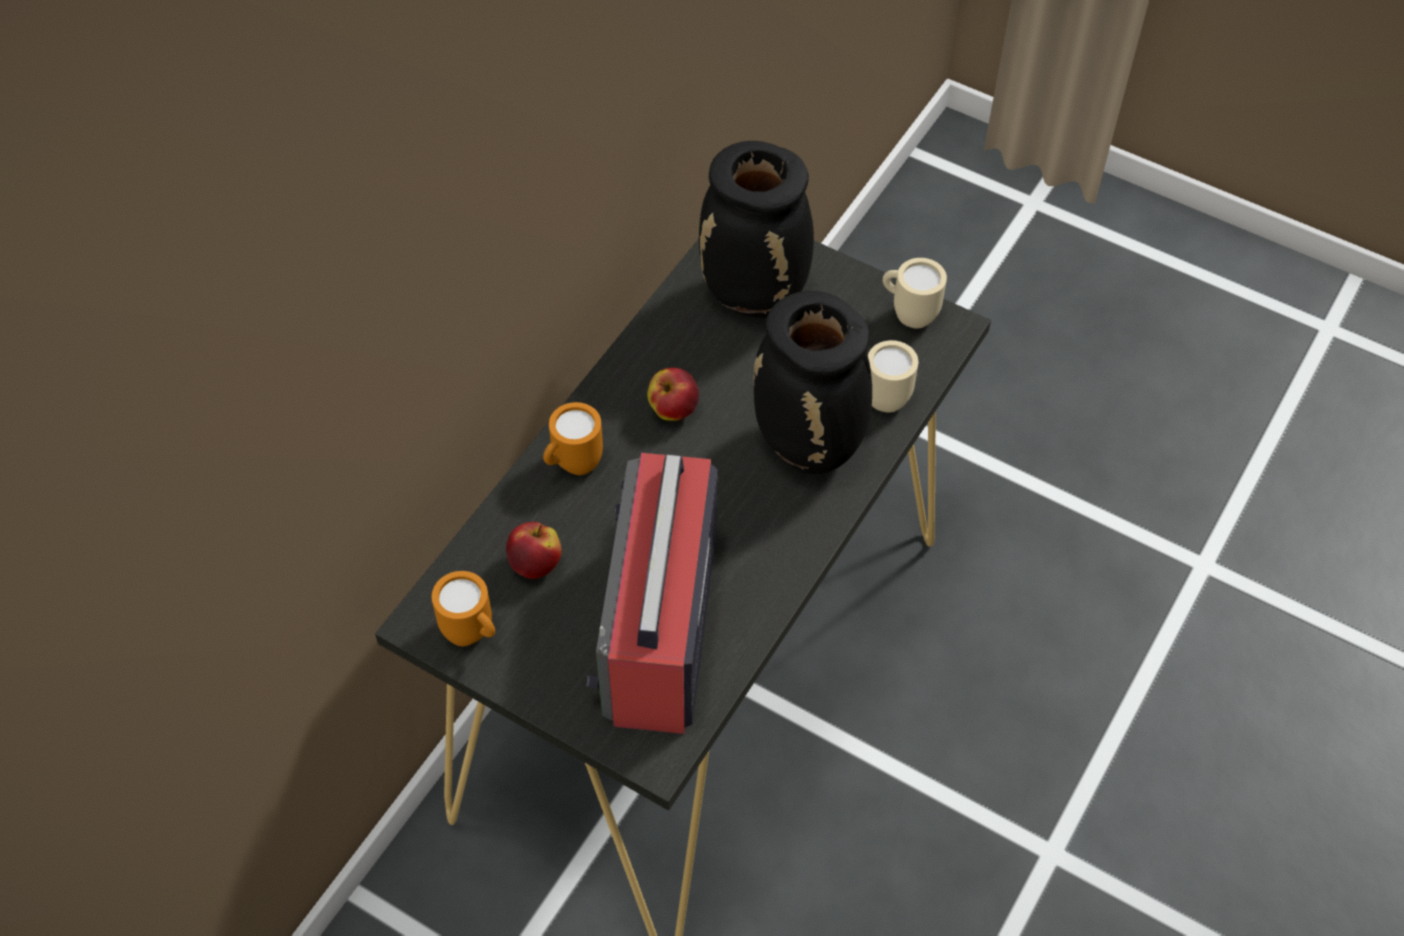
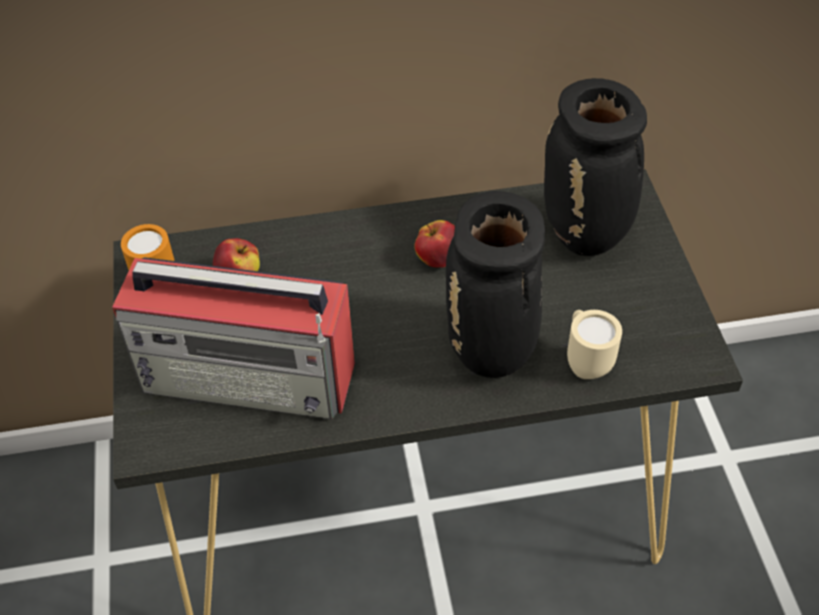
camera: 50 degrees right, 5 degrees down
(572, 465) = (336, 242): orange mug -> none
(660, 630) = (250, 376): radio -> radio turned 135 degrees counterclockwise
(908, 314) = (681, 327): beige mug -> none

